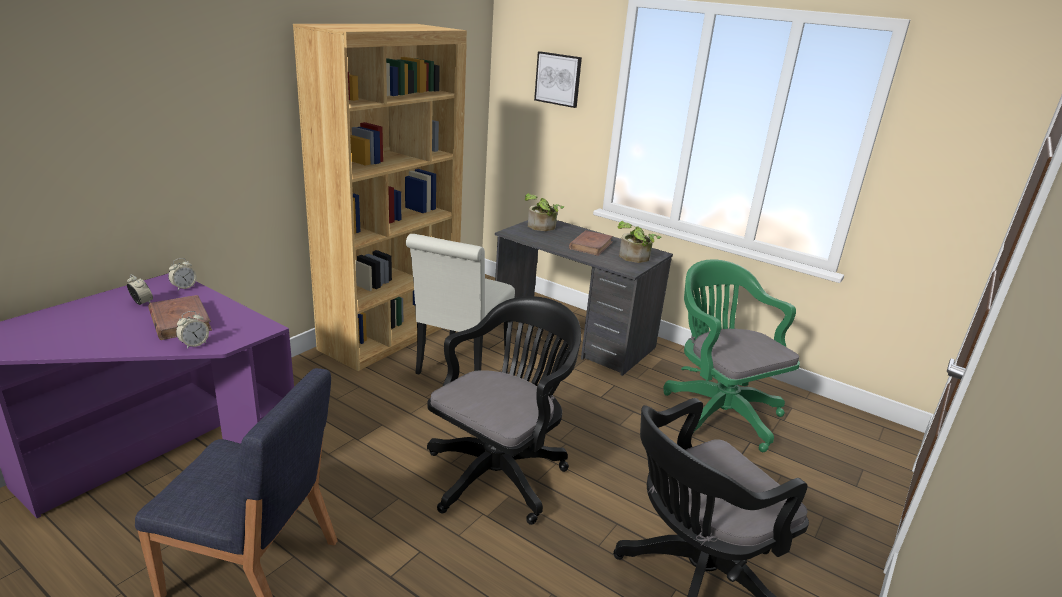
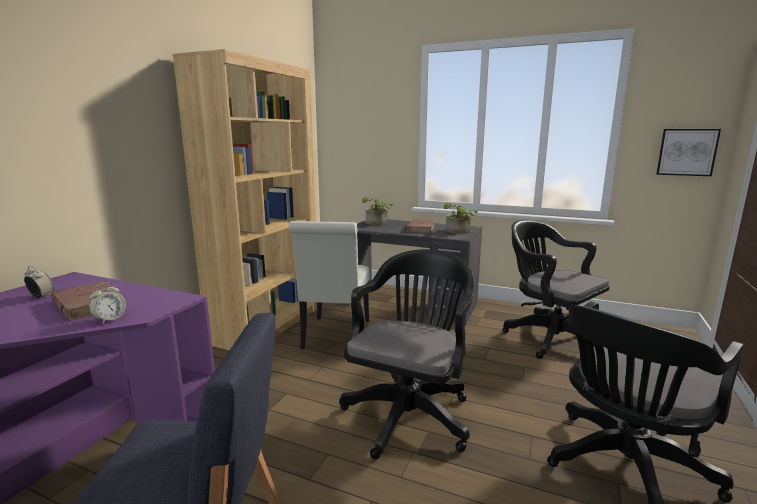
camera: 10 degrees left, 10 degrees down
(184, 287) = (85, 281): alarm clock -> none
(558, 79) = (372, 115): picture -> picture (686, 152)
(717, 411) = (549, 337): green office chair -> black office chair

